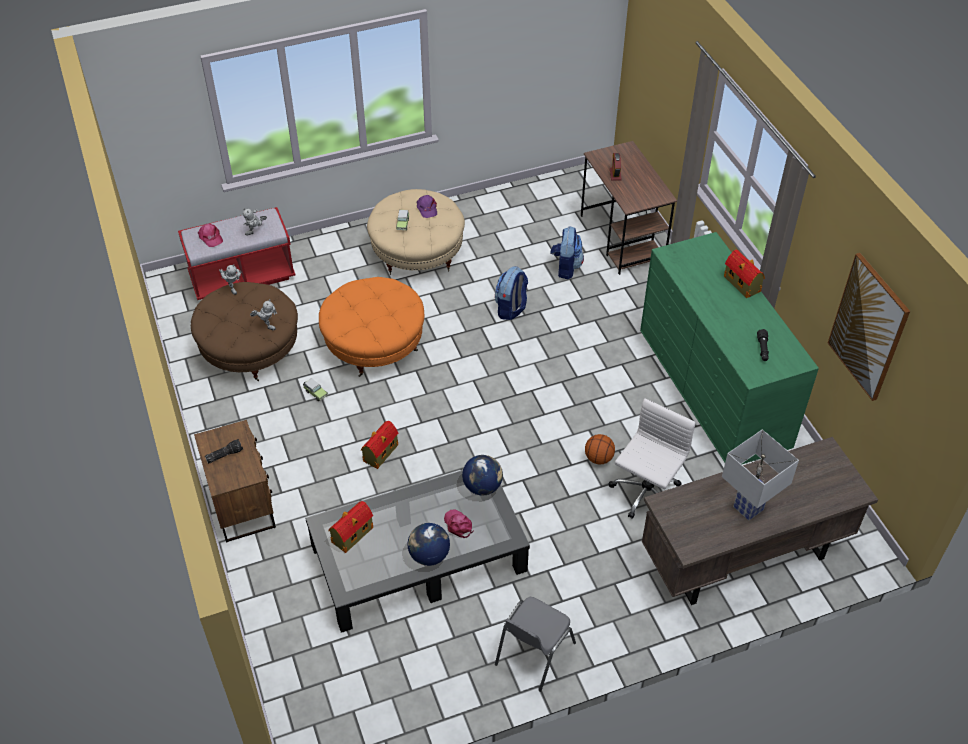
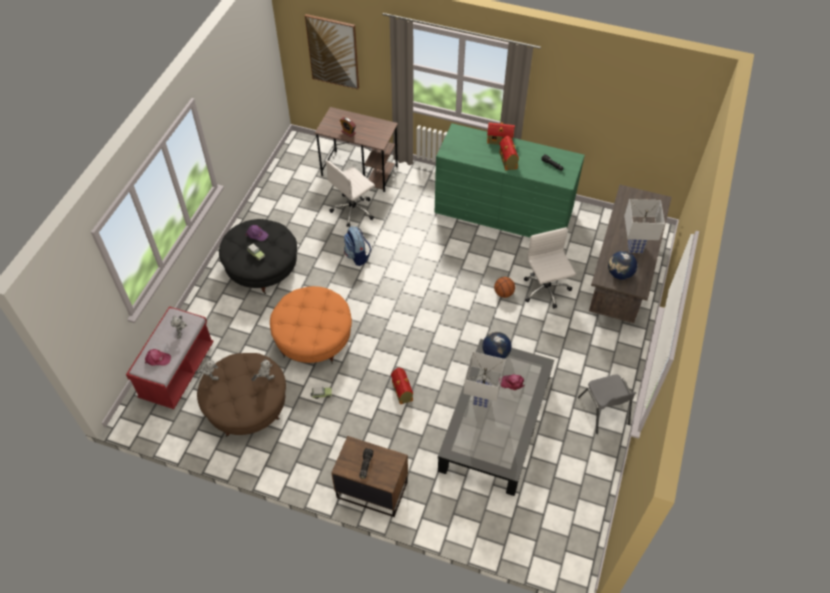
camera: 50 degrees left, 5 degrees up
(351, 535) = (473, 440): toy house -> toy house (508, 161)
(409, 511) = (481, 400): none -> white table lamp
(417, 252) = (262, 268): beige ottoman -> black ottoman
(429, 555) = (521, 411): globe -> globe (619, 274)
(565, 267) = (353, 210): backpack -> white office chair
(868, 327) = (609, 112): picture -> picture (333, 51)

